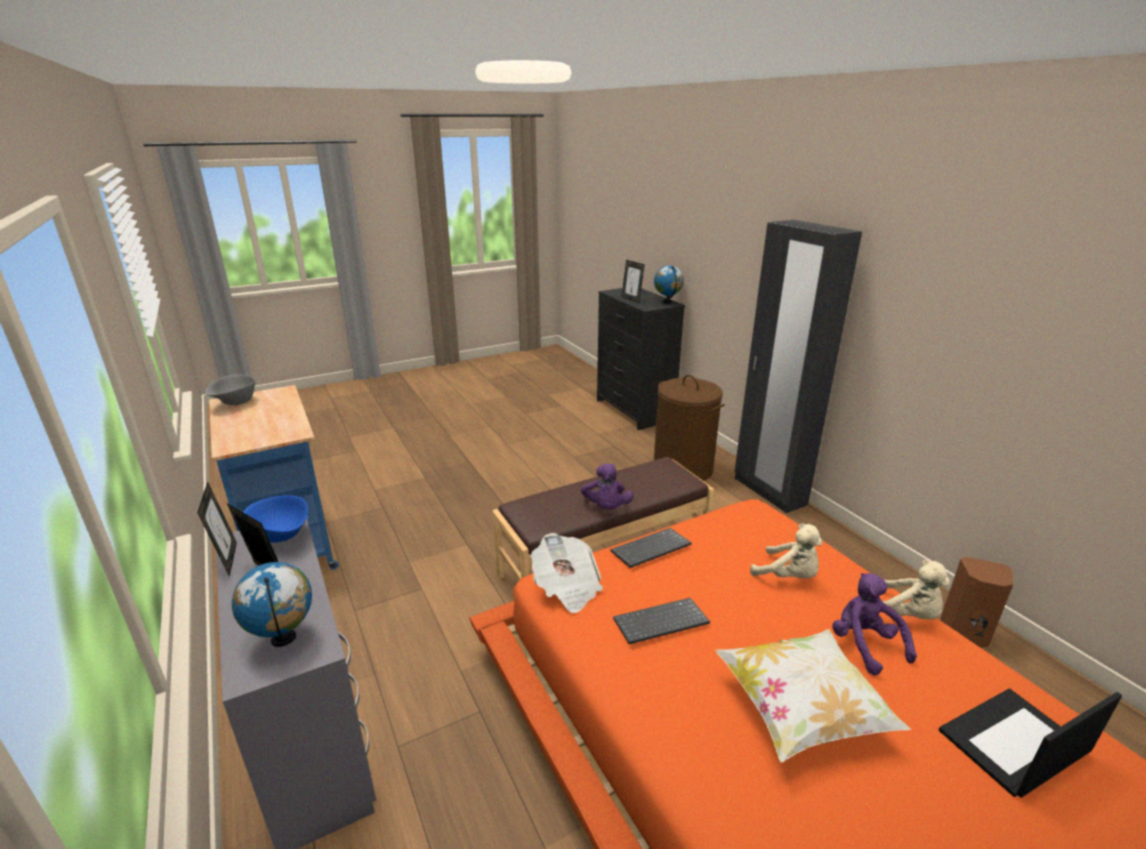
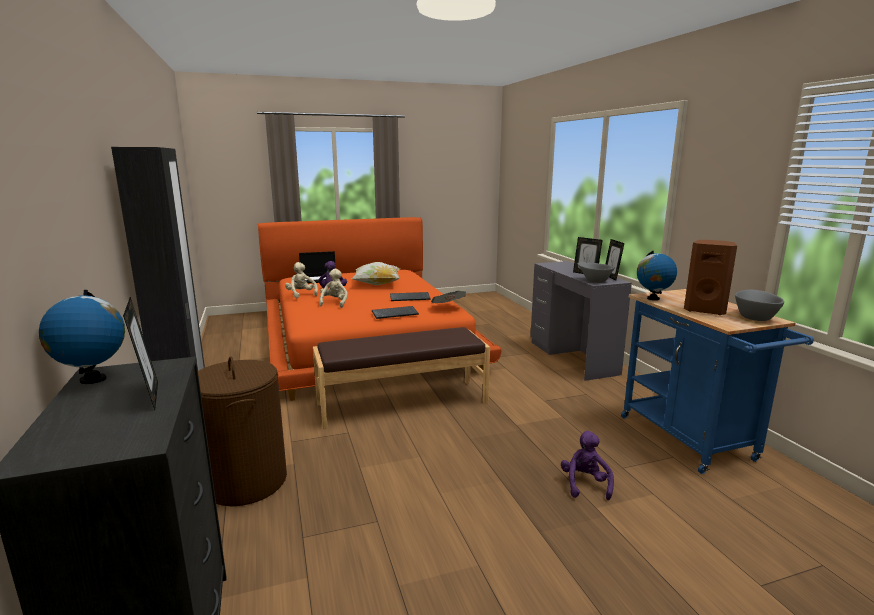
camera: 170 degrees left, 10 degrees down
(283, 537) = (593, 280): blue bowl -> grey bowl
(284, 639) = (560, 265): globe -> globe (653, 298)
(606, 508) = (406, 335): purple plush toy -> purple plush toy (585, 484)
(788, 576) = (334, 303): beige plush toy -> beige plush toy turned 45 degrees clockwise
(965, 634) = (221, 358): brown speaker -> brown speaker (705, 310)

